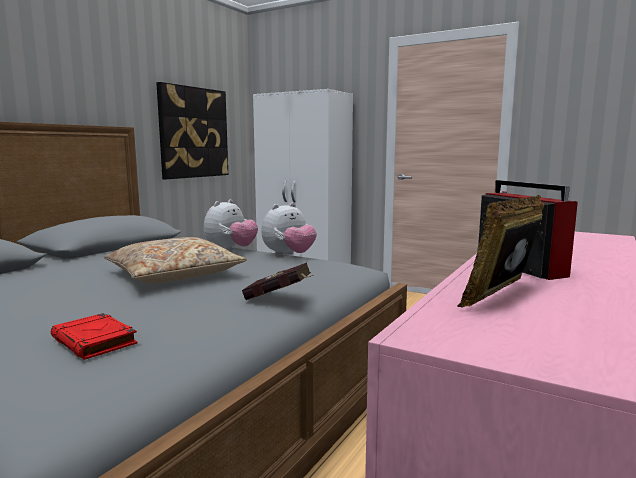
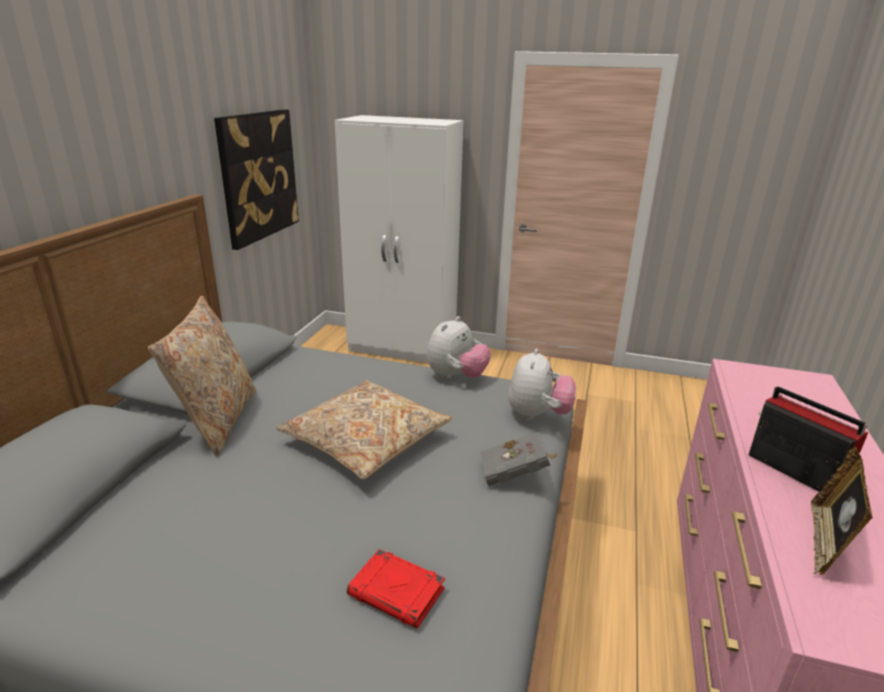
camera: 15 degrees left, 15 degrees up
(77, 261) = (217, 420): none -> beige pillow
(231, 250) = (382, 371): plush toy -> plush toy (538, 415)
(280, 298) = (516, 474): red book -> grey book

